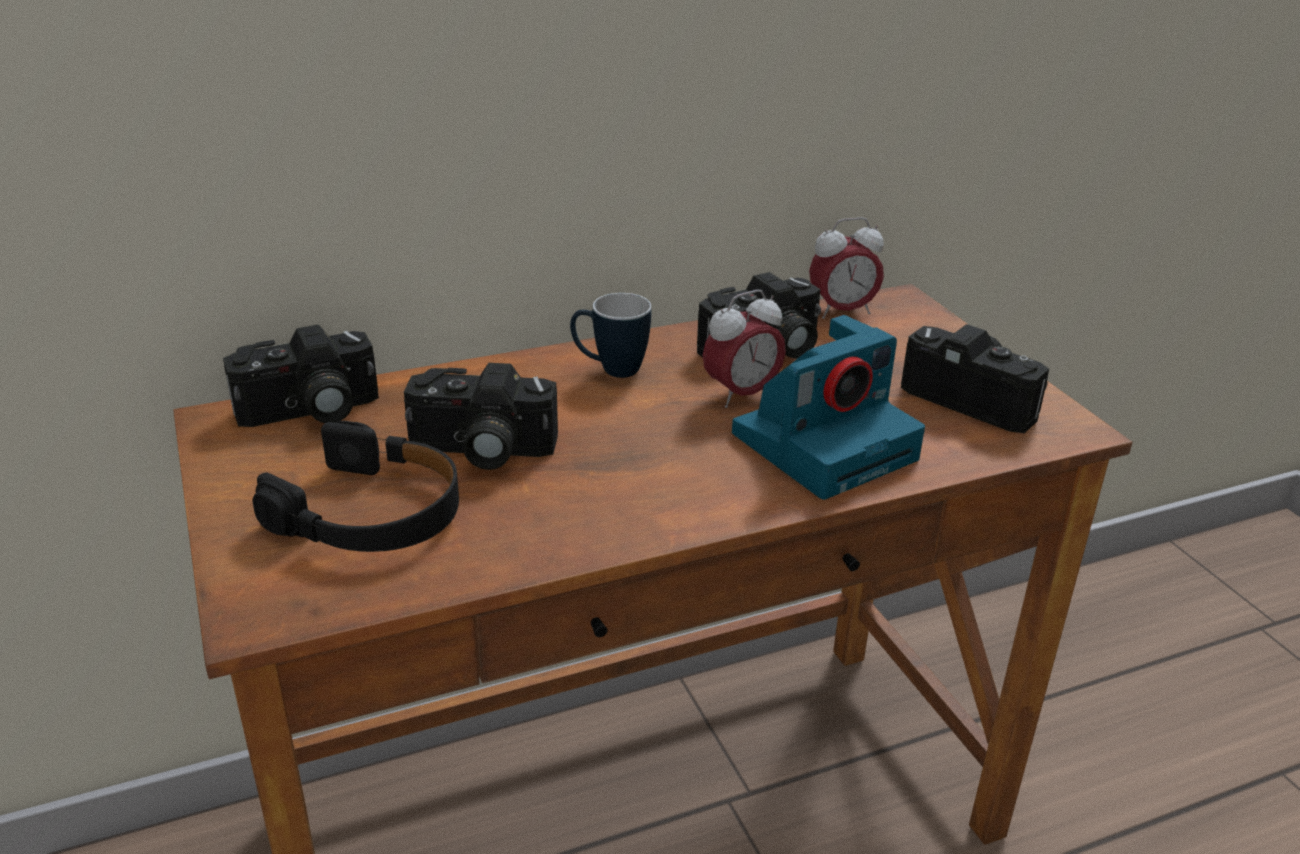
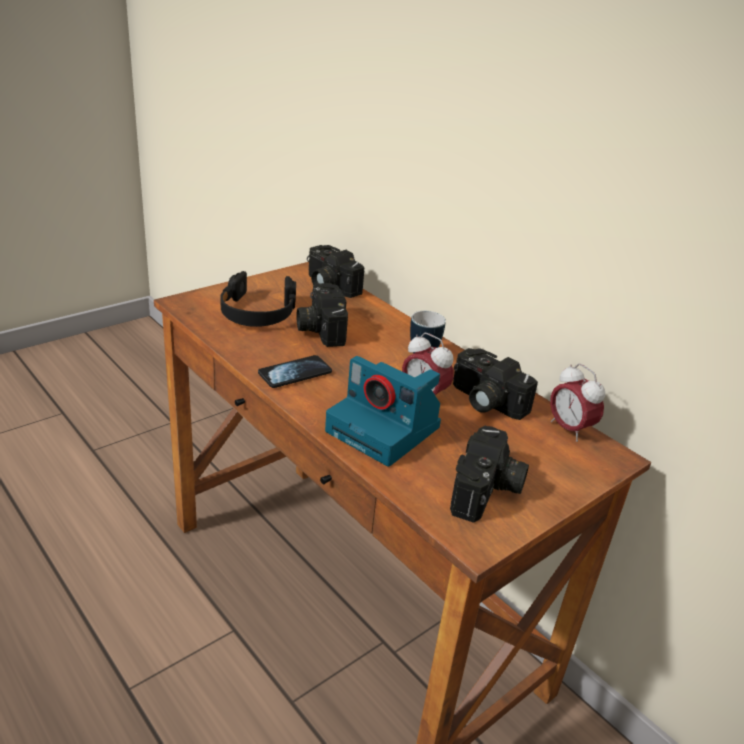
camera: 70 degrees right, 0 degrees up
(635, 502) = (295, 373): none -> phone

